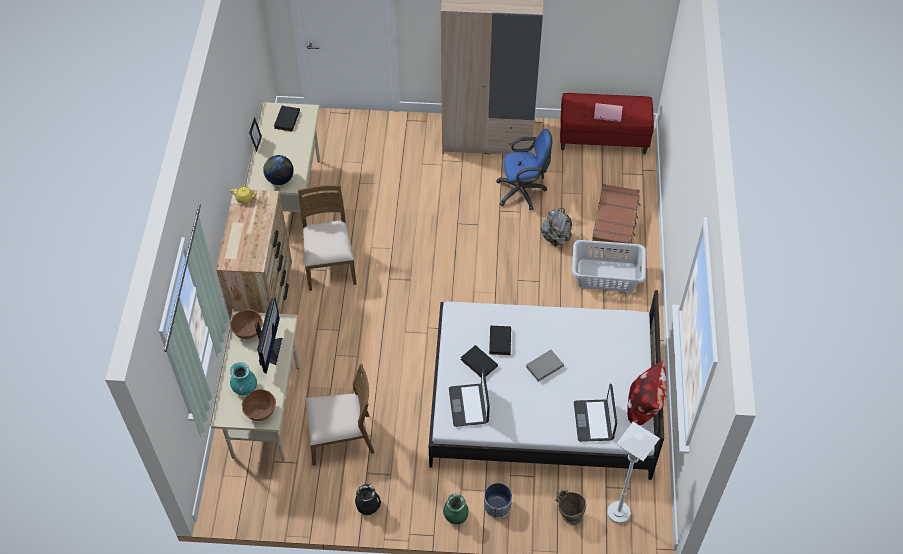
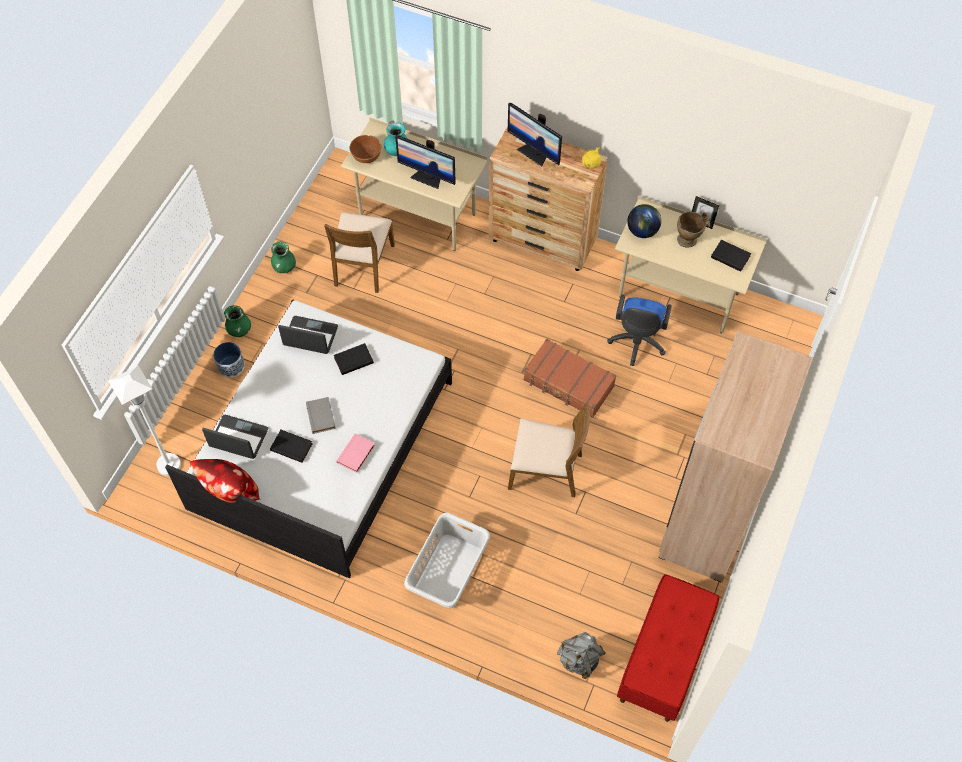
camera: 110 degrees right, 5 degrees up
(246, 240) = (534, 153): none -> monitor
(248, 330) = (458, 165): brown bowl -> none
(329, 264) = (570, 306): brown chair -> brown chair (546, 470)
(368, 506) = (284, 267): black vase -> green vase
(499, 341) = (371, 387): black book -> black book (292, 446)
(523, 192) = (605, 528): blue office chair -> blue office chair (636, 343)
(556, 237) = (523, 538): grey backpack -> grey backpack (579, 659)
(568, 514) = (191, 422): beige vase -> beige vase (690, 238)
(608, 113) = (664, 637): pink book -> pink book (356, 455)
(615, 224) = (519, 613): brown suitcase -> brown suitcase (568, 384)

